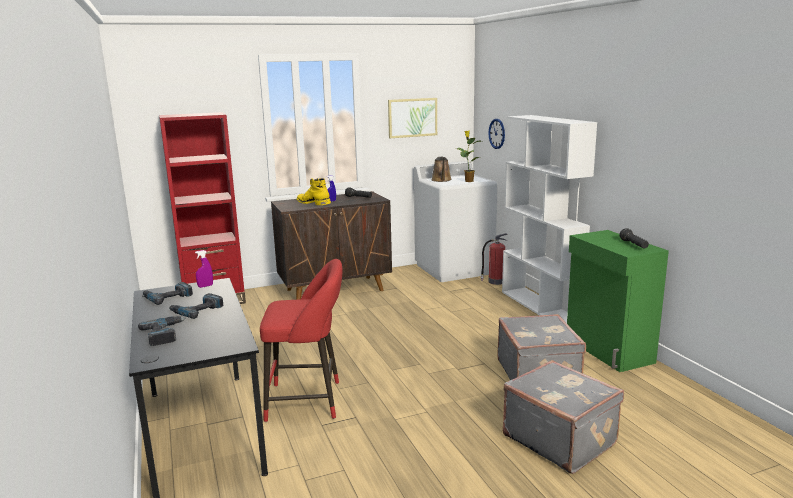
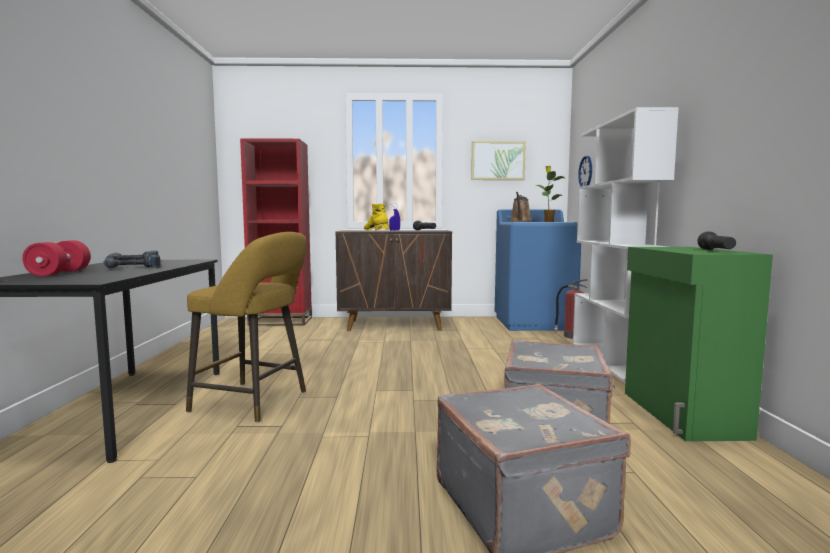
camera: 20 degrees right, 10 degrees down
(165, 334) = (59, 273): power drill -> red dumbbell
(205, 286) = (182, 260): purple spray bottle -> none
(309, 401) = (255, 402): red stool -> yellow stool
(454, 269) = (534, 323): white washing machine -> blue washing machine

